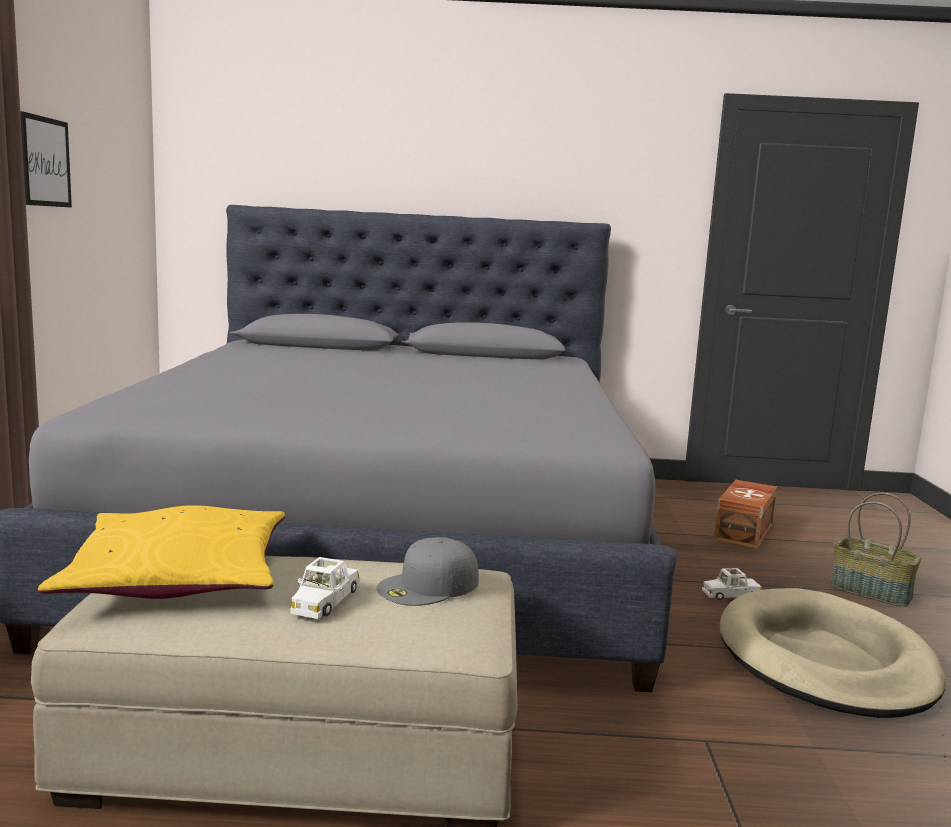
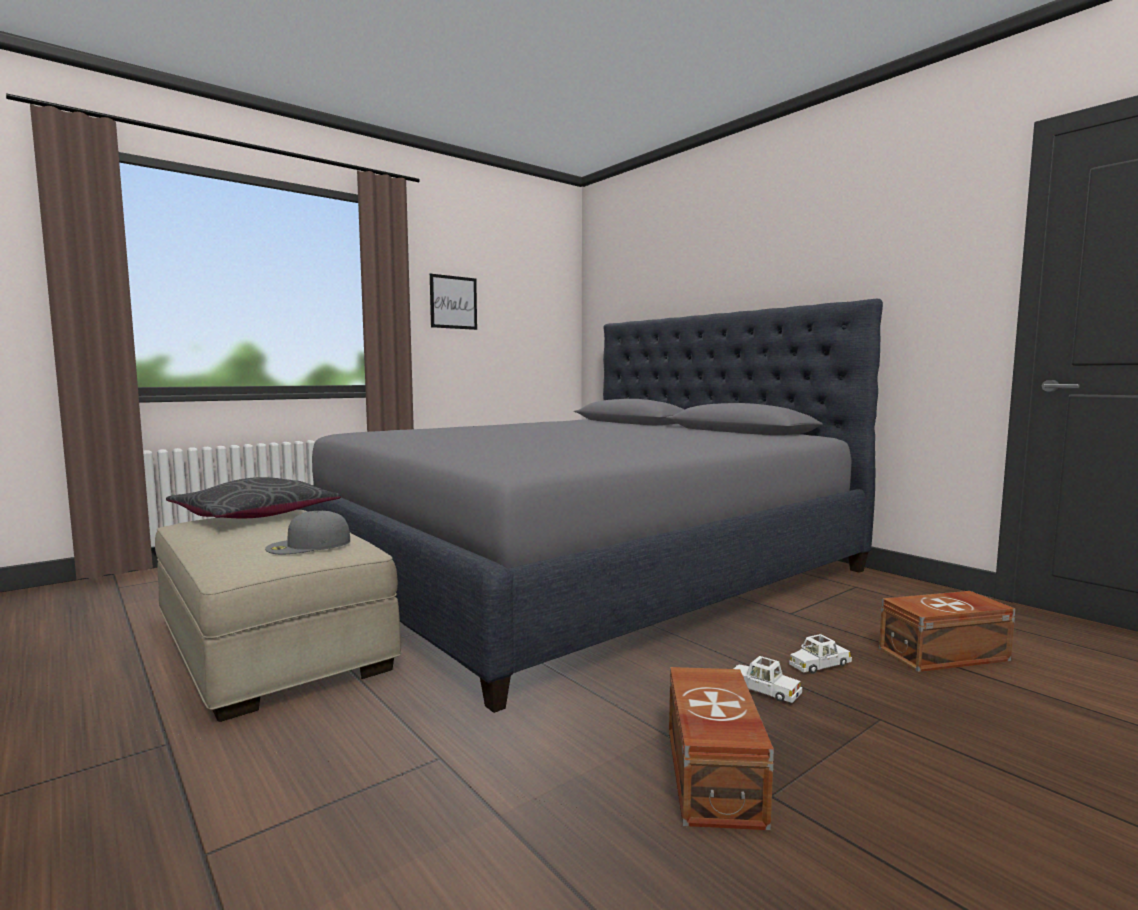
camera: 50 degrees right, 5 degrees down
(178, 576) = (255, 515): yellow pillow -> grey pillow
(325, 601) = (251, 537): white toy car -> white toy car (819, 665)
(428, 586) = (308, 545): grey cap -> grey cap turned 45 degrees counterclockwise
(825, 660) = (711, 776): beige dog bed -> brown storage box
(871, 592) = (980, 761): basket -> none

